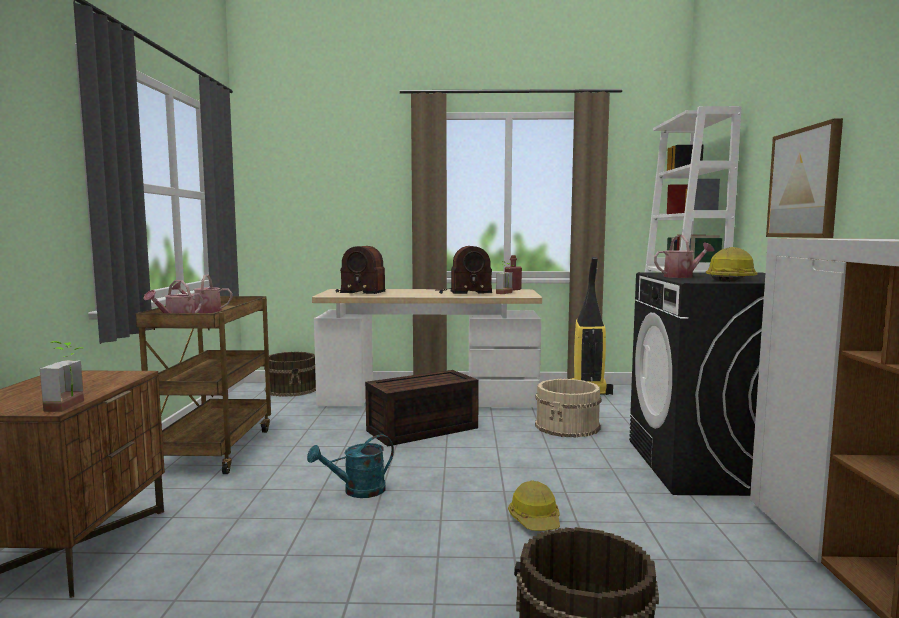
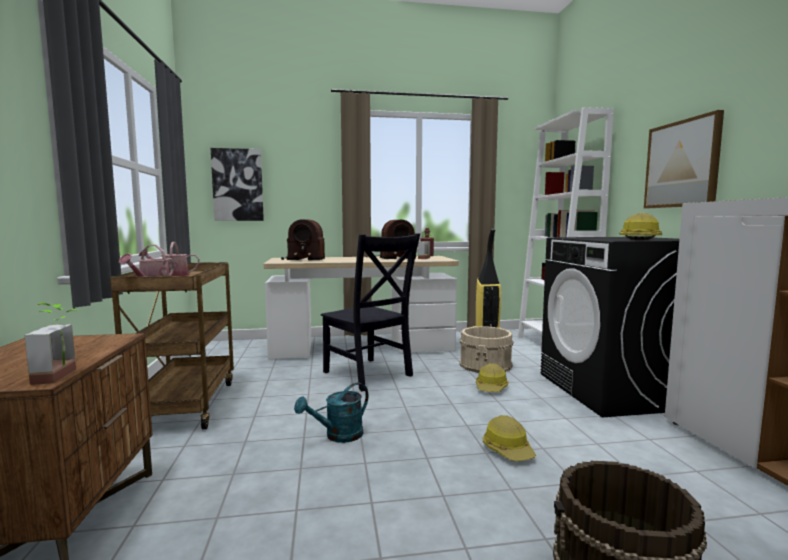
camera: 10 degrees left, 0 degrees up
(292, 389) = (239, 345): brown bucket -> none
(294, 204) = (238, 185): none -> picture
(422, 430) = (369, 375): brown storage box -> black chair
(558, 453) = (491, 388): none -> hard hat
(682, 276) = (594, 238): watering can -> none

